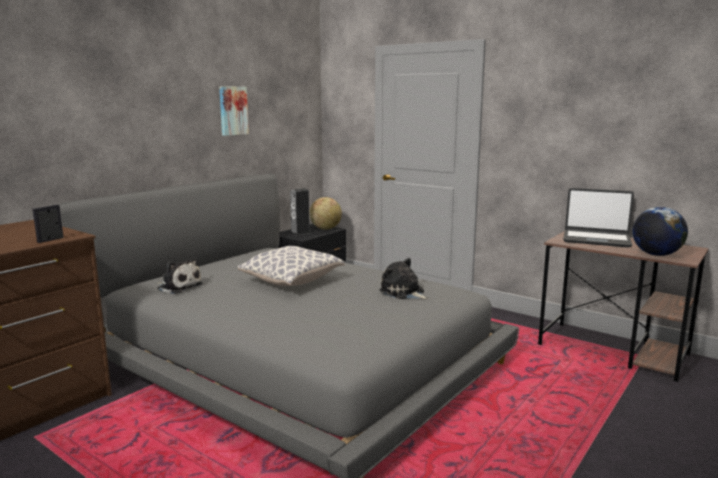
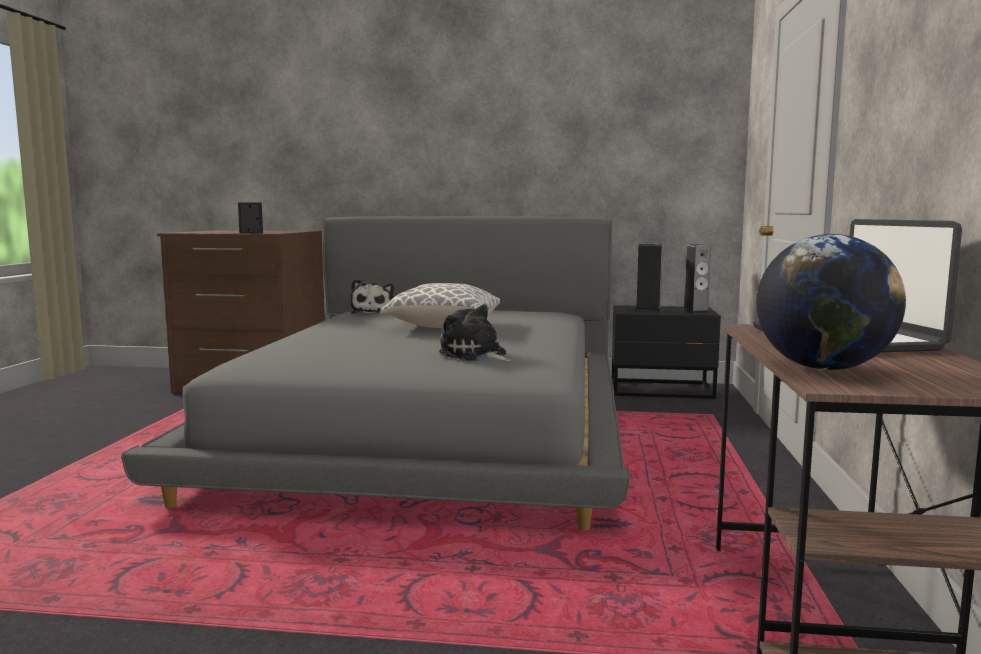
camera: 60 degrees right, 5 degrees down
(232, 110) = (565, 131): picture -> none
(325, 229) = (695, 311): globe -> speaker
(403, 293) = (475, 355): plush toy -> plush toy turned 60 degrees counterclockwise

